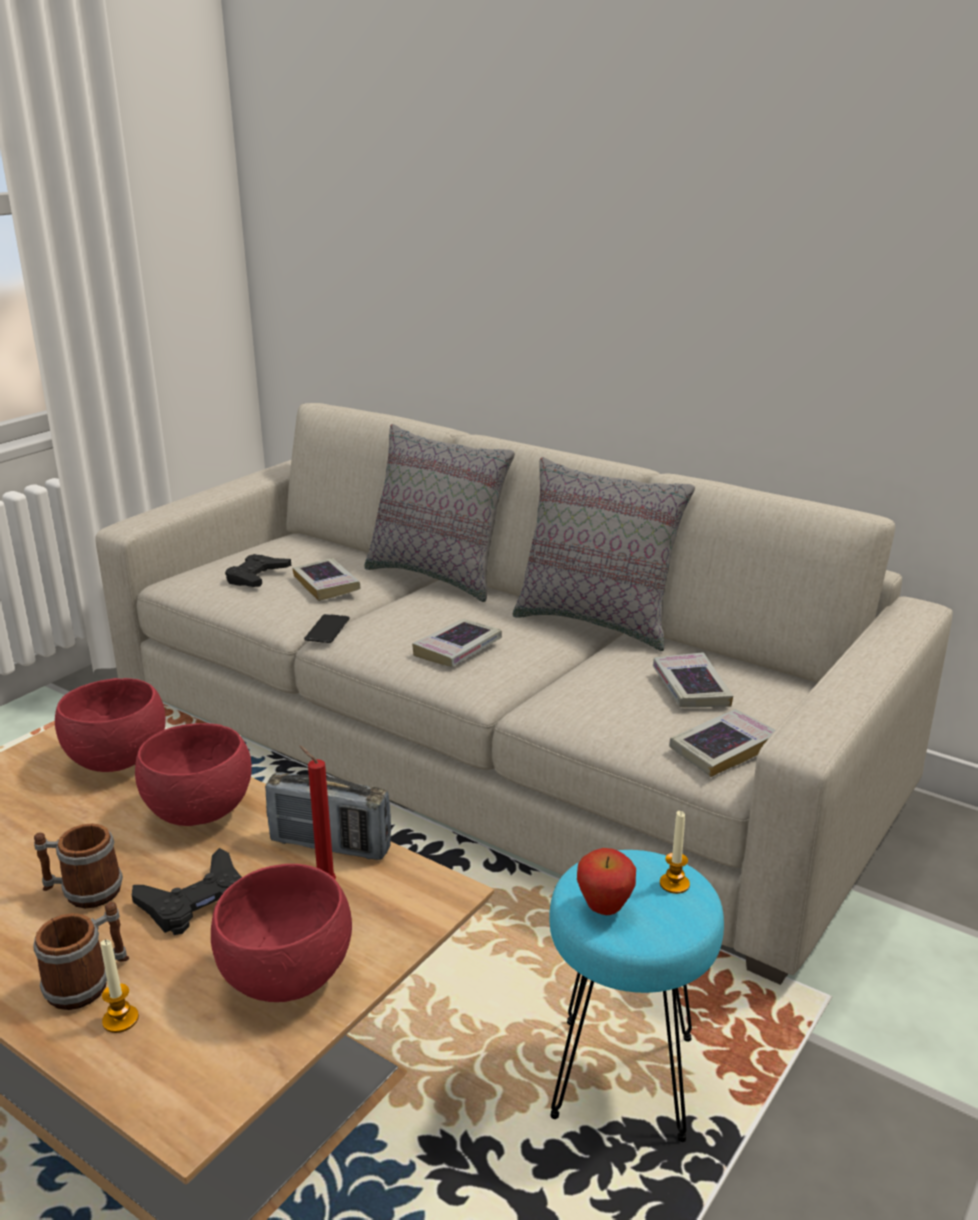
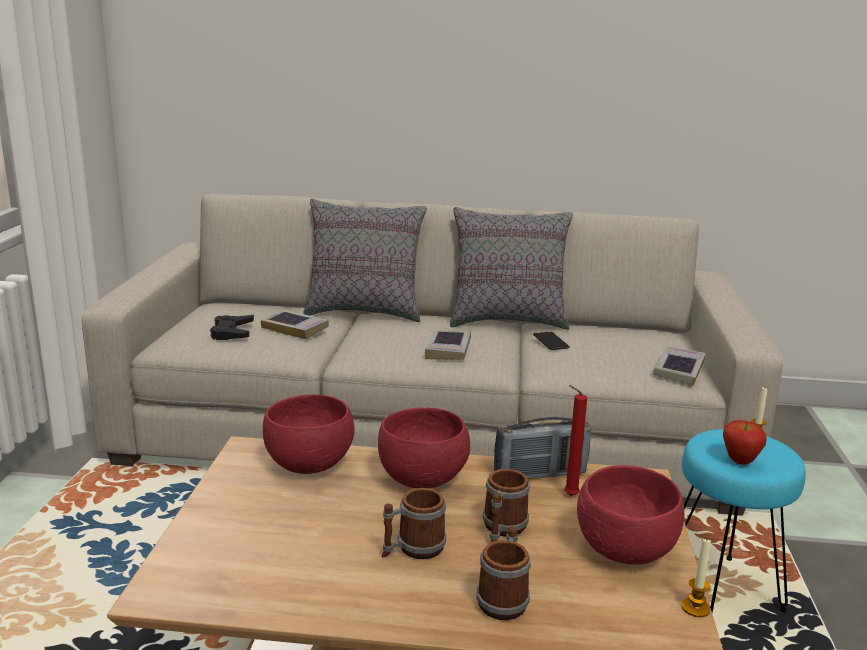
camera: 30 degrees left, 5 degrees down
(120, 1019) = (559, 610): candle -> candle (695, 608)
(195, 901) = (502, 530): black game controller -> mug
(327, 629) = (339, 355): phone -> phone (551, 341)
(690, 688) = (616, 344): book -> none

